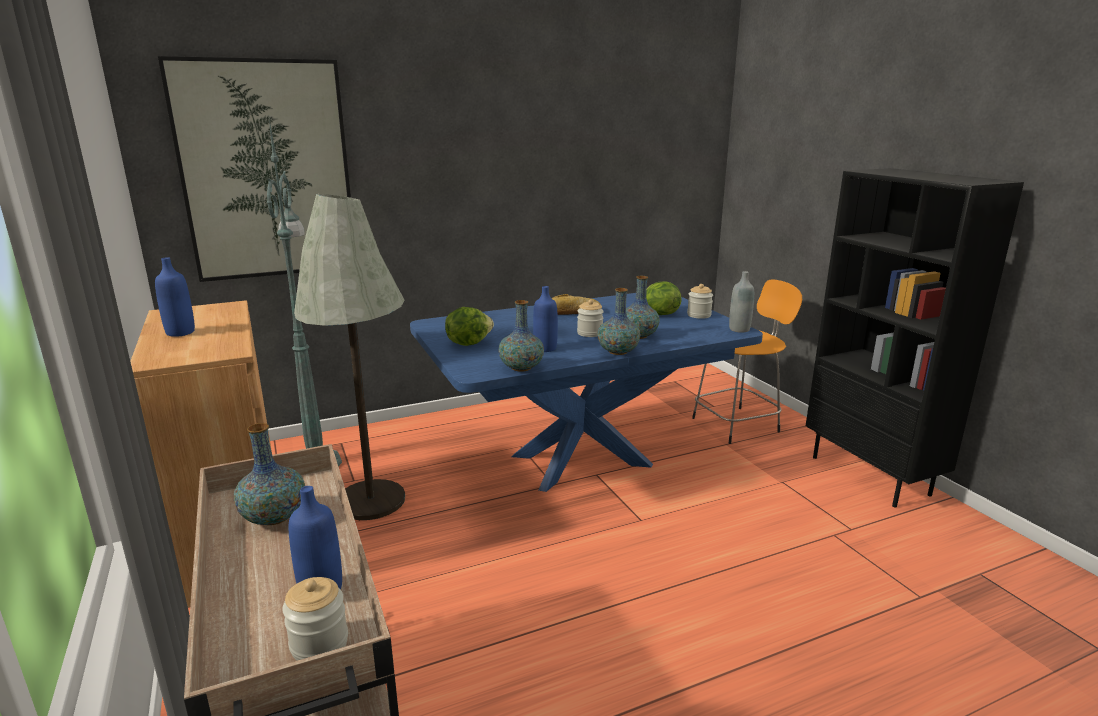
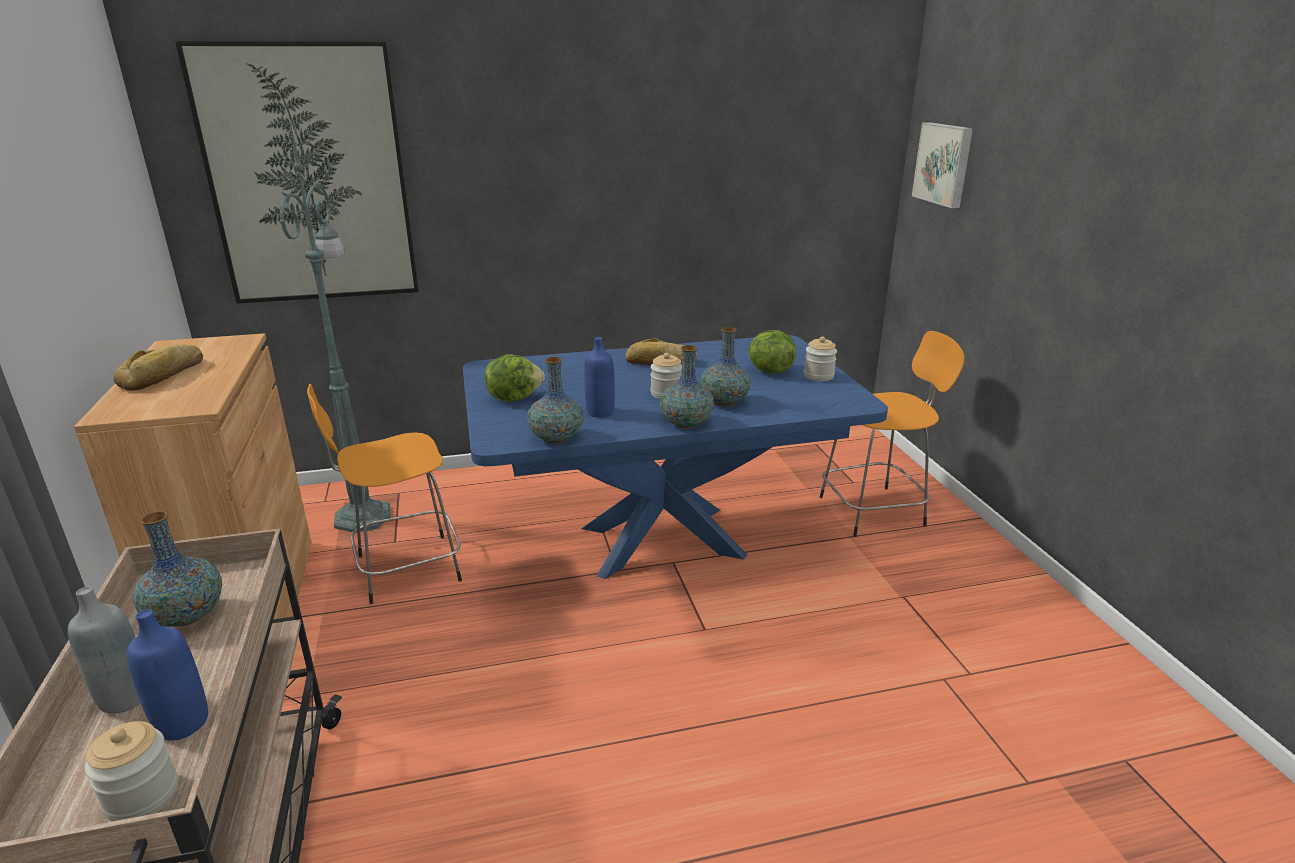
camera: 10 degrees right, 5 degrees up
(180, 332) = (165, 374): blue bottle -> bread
(371, 501) = (404, 569): grey floor lamp -> orange stool
(739, 329) = (859, 401): grey bottle -> grey bottle (125, 698)
(763, 156) = (944, 164): none -> picture
(871, 475) = (1026, 600): black bookcase -> none

